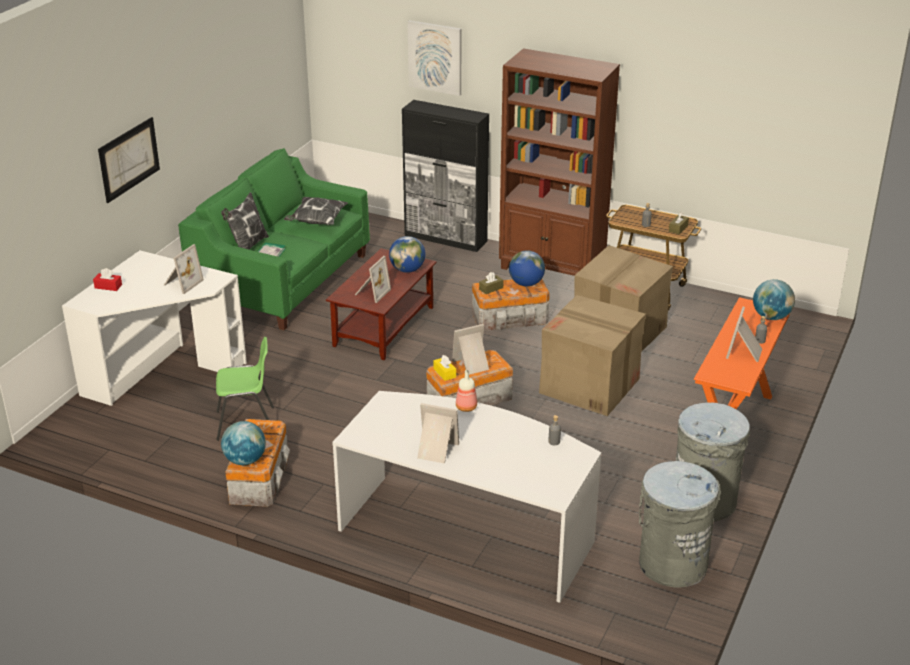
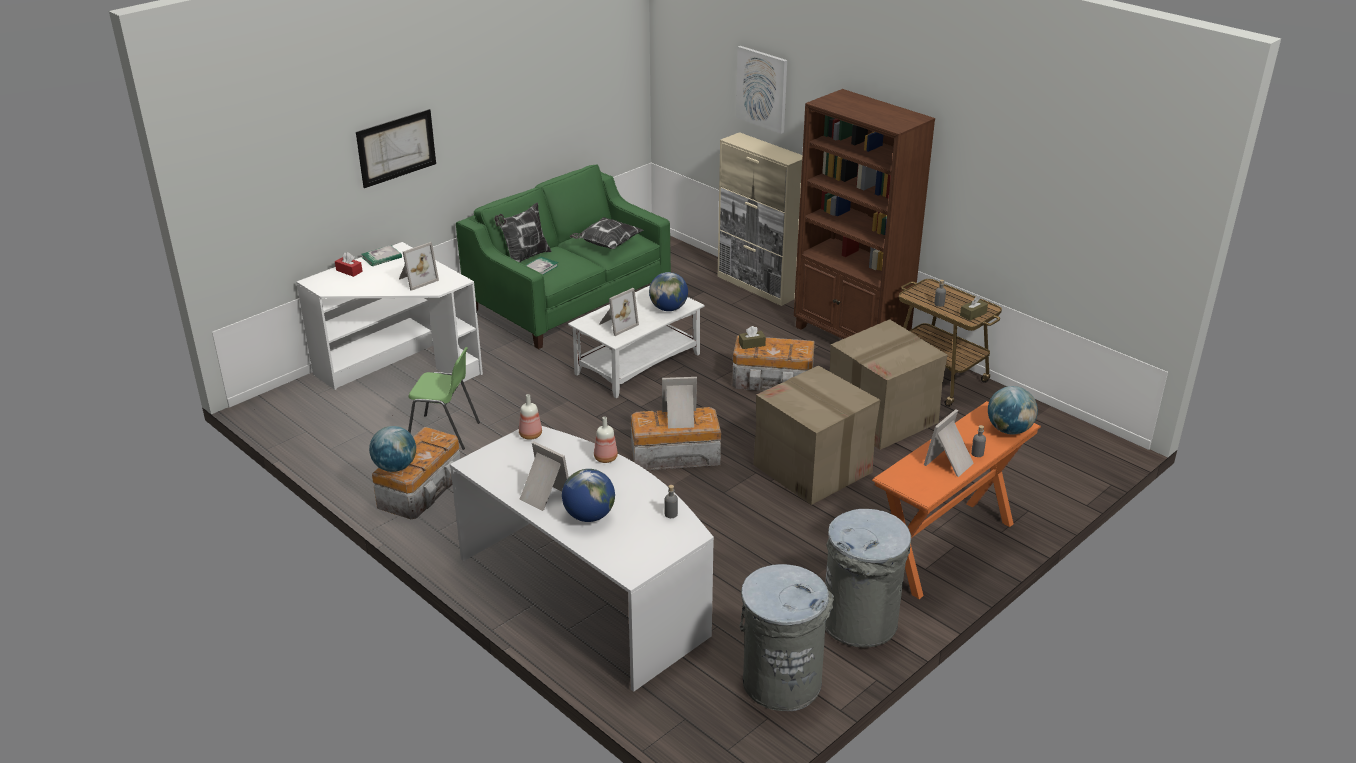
camera: 20 degrees right, 0 degrees up
(131, 268) = (381, 257): none -> book
(384, 326) = (638, 363): brown coffee table -> white coffee table
(387, 402) = (530, 435): none -> bottle
(444, 373) = (646, 421): yellow tissue box -> none
(446, 238) = (758, 286): black cabinet -> beige cabinet
(526, 284) = (792, 346): globe -> globe (589, 516)

